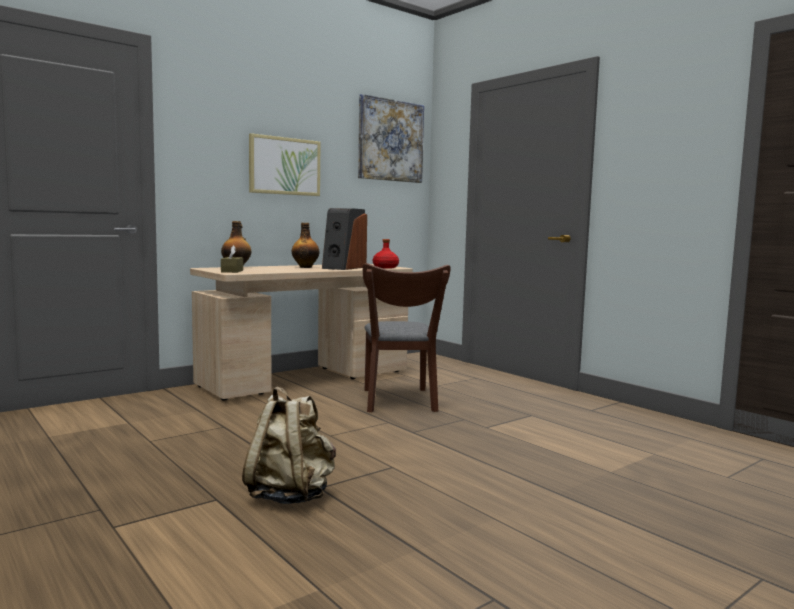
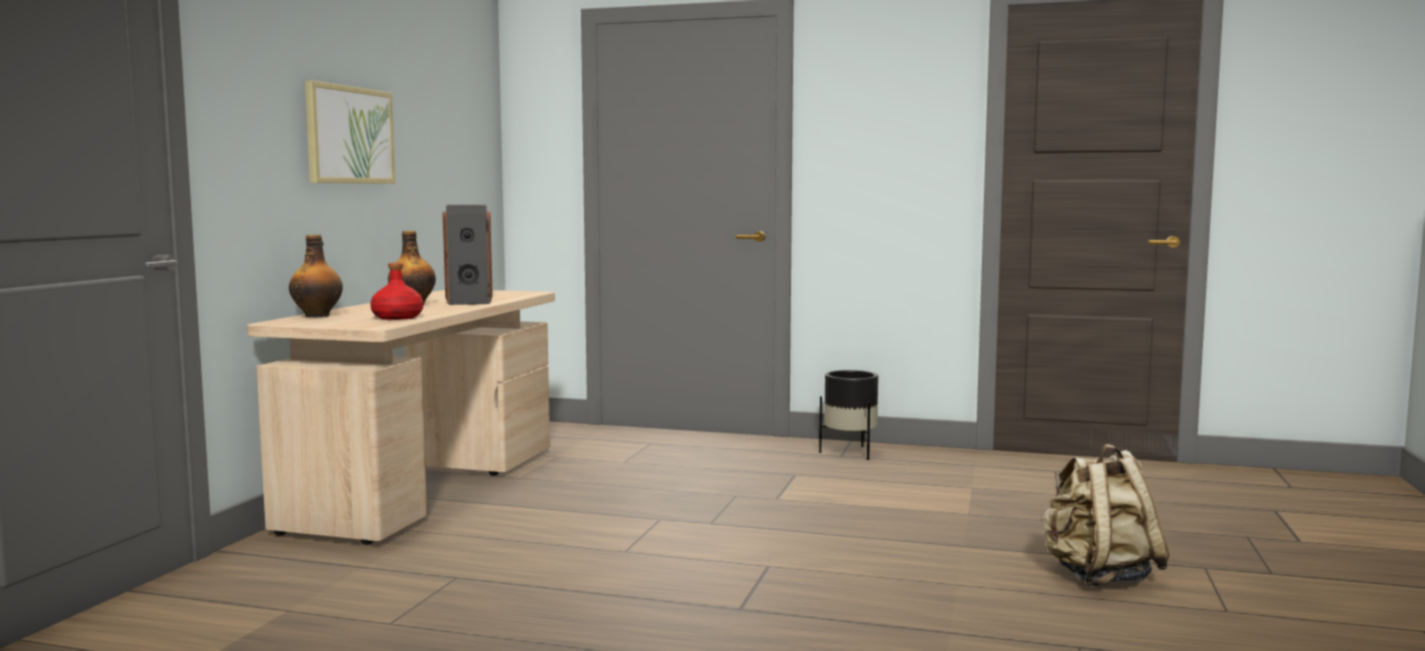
camera: 35 degrees left, 0 degrees up
(232, 271) = (356, 323): brown tissue box -> none
(290, 495) = (727, 626): beige backpack -> beige backpack (1098, 577)
(385, 267) = (518, 294): red bottle -> red bottle (397, 317)
(390, 140) = (462, 89): picture -> none
(399, 402) = (621, 492): brown chair -> none
(602, 409) = (850, 453): none -> black planter

